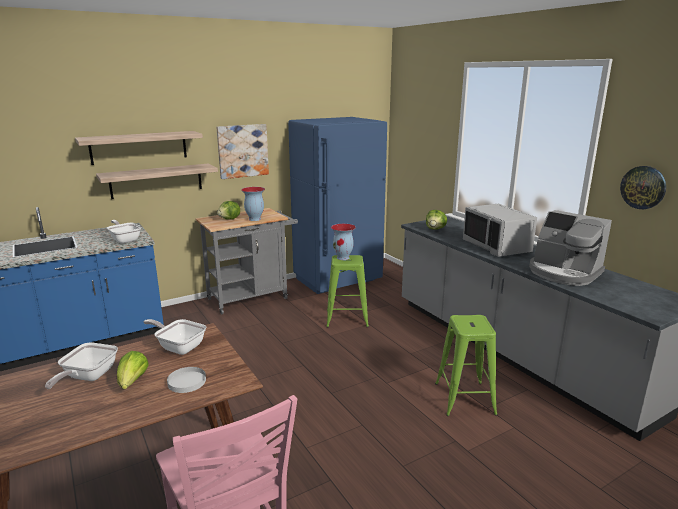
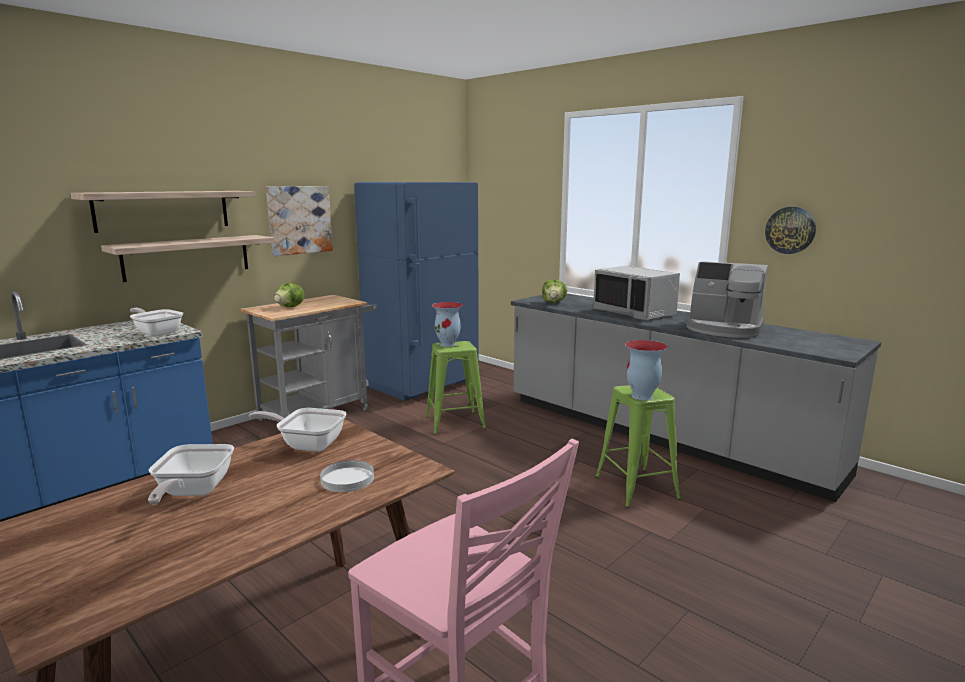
camera: 15 degrees left, 5 degrees down
(132, 383) = (268, 490): lettuce -> none
(254, 219) = (324, 305): vase -> vase (642, 397)

